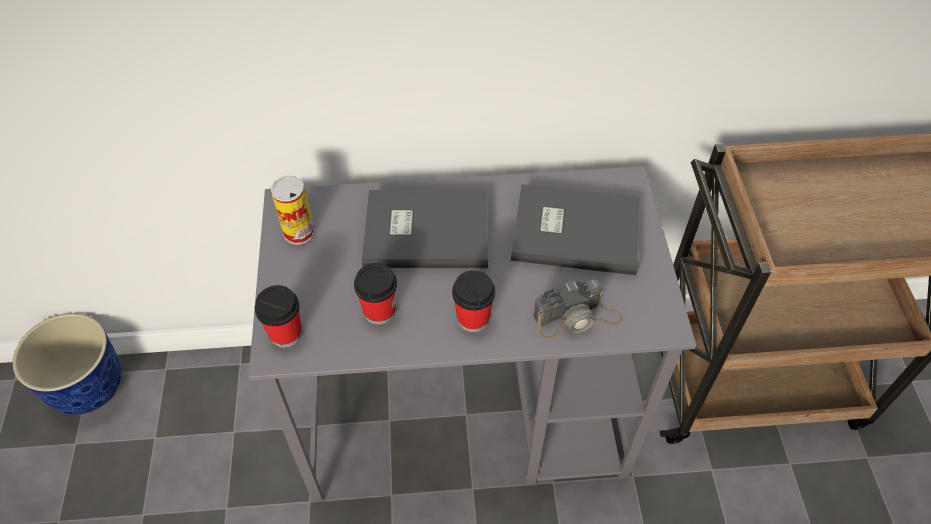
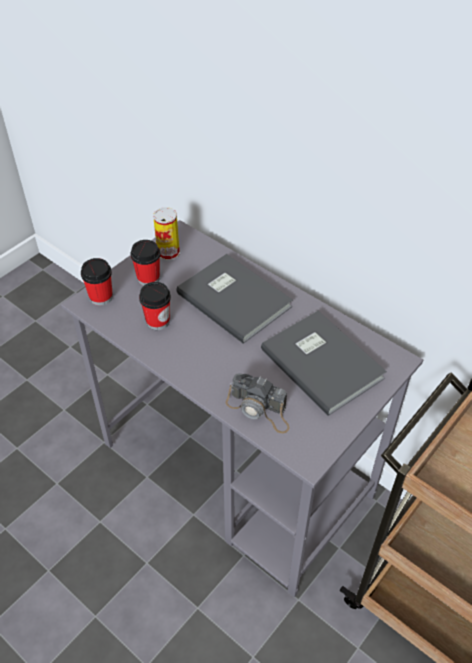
camera: 45 degrees right, 5 degrees down
(89, 387) = (68, 298): planter -> none
(473, 318) = (200, 363): cup -> cup (148, 278)

